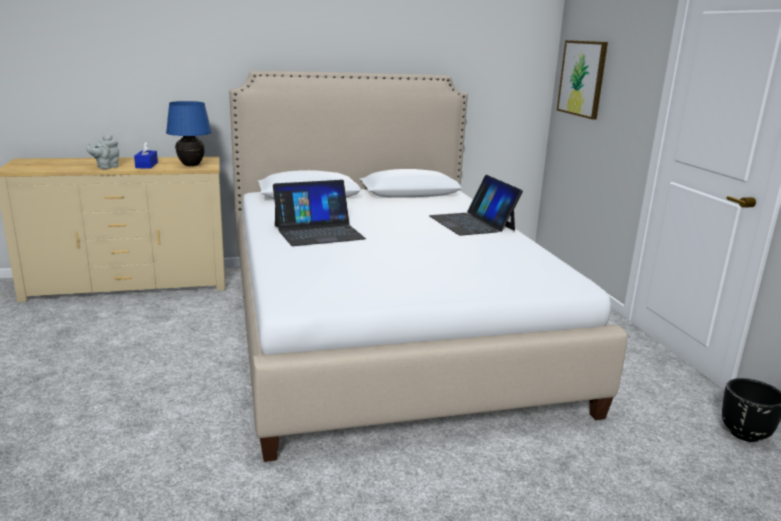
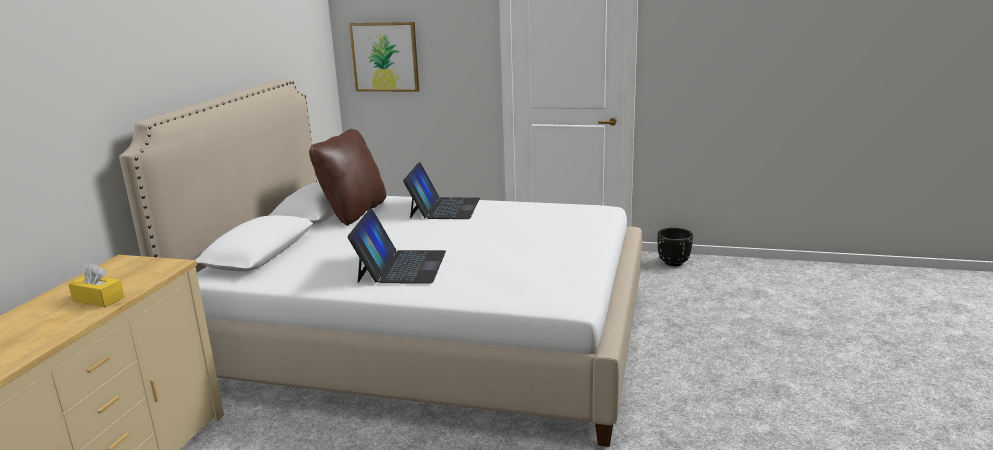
camera: 60 degrees left, 0 degrees up
(106, 167) = (62, 327): grey teapot -> none
(146, 165) = (98, 299): blue tissue box -> yellow tissue box
(191, 165) = (149, 273): blue table lamp -> none
(419, 201) = (354, 213): none -> brown pillow
(472, 223) = (444, 208): laptop -> laptop turned 90 degrees counterclockwise

